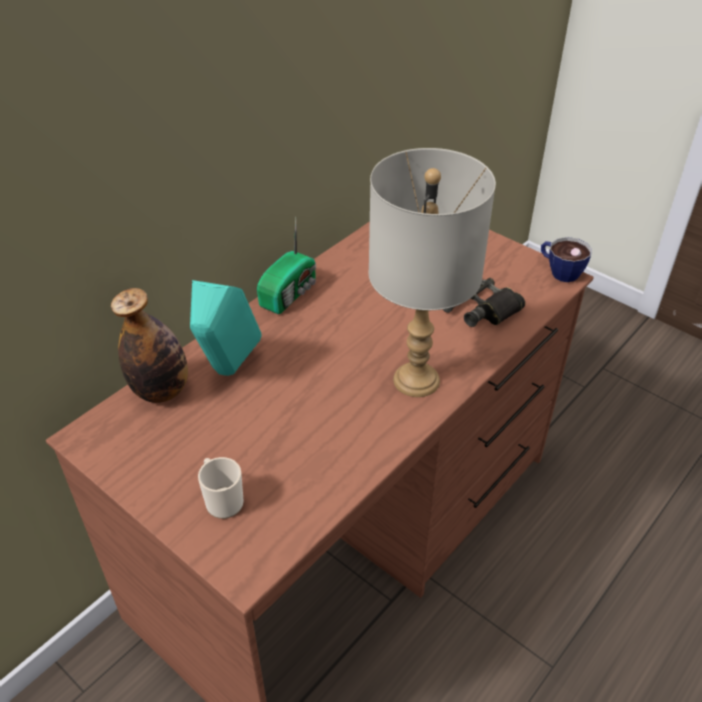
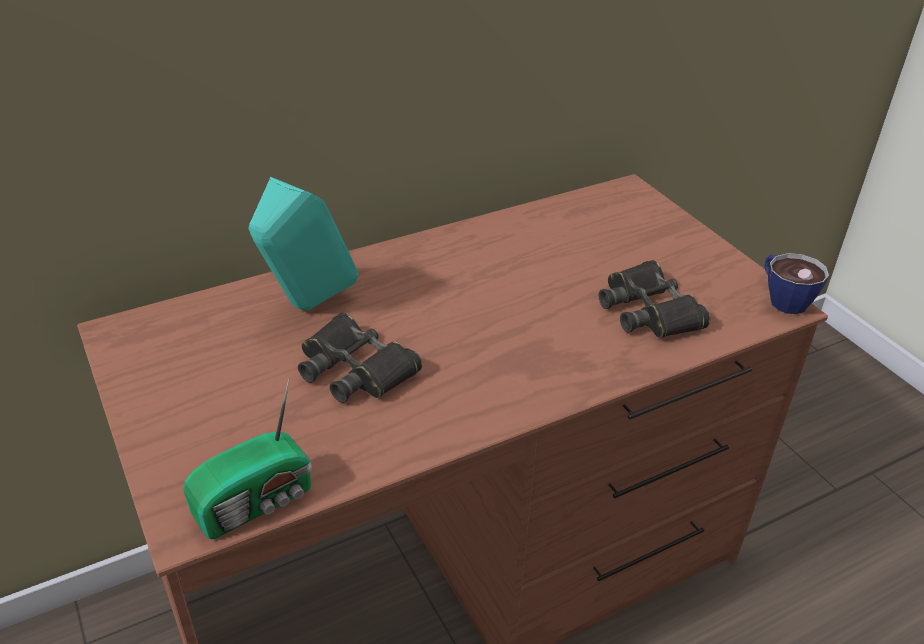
camera: 20 degrees right, 5 degrees down
(161, 390) = (224, 307): bottle -> none
(222, 500) = (213, 440): mug -> none
(290, 293) = (428, 244): radio -> radio (257, 502)
(295, 411) = (355, 368): none -> black binoculars
(415, 380) = (520, 373): grey table lamp -> none

